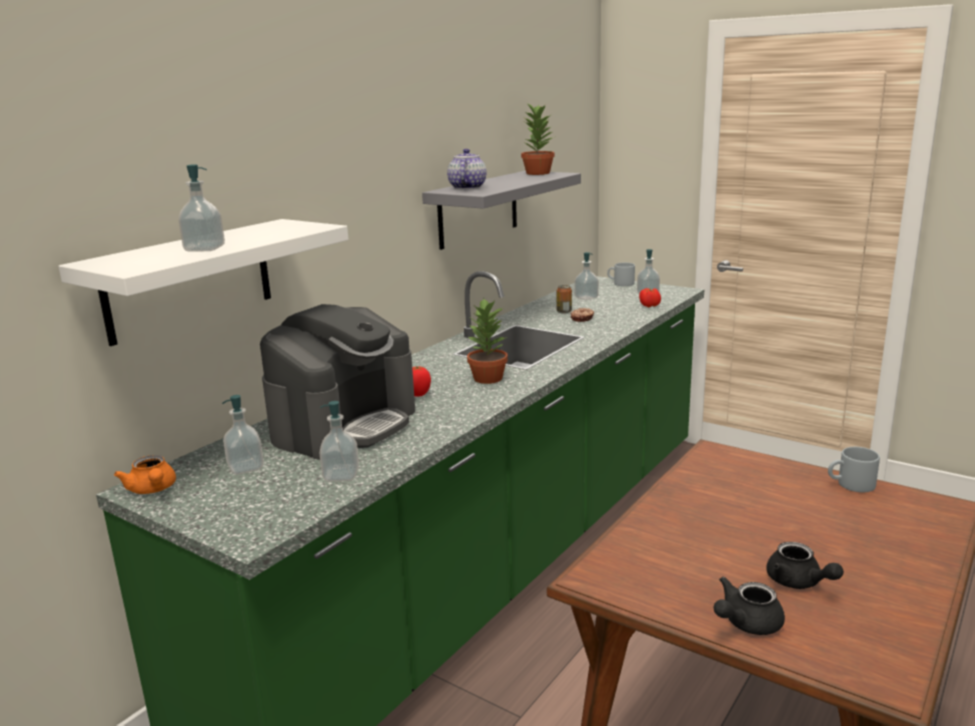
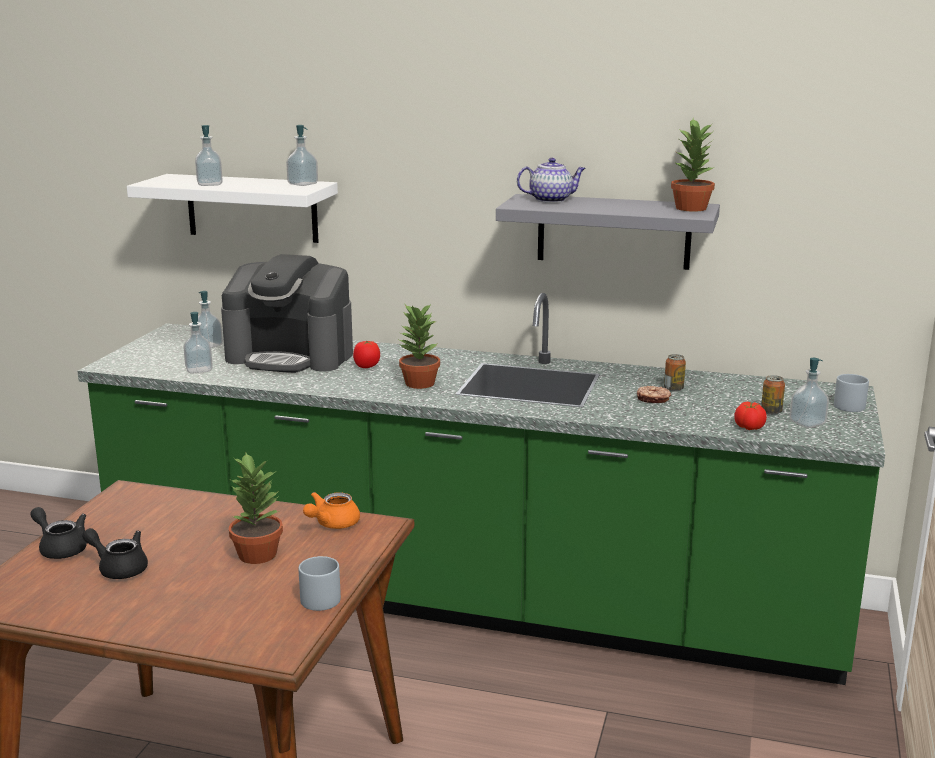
camera: 70 degrees right, 0 degrees up
(152, 490) = (172, 332): orange teapot -> orange teapot (332, 524)
(586, 298) = (749, 393): soap dispenser -> soap dispenser (302, 184)
(624, 298) = (771, 412): none -> can
(769, 506) = (256, 554): none -> potted plant
(798, 582) = (119, 568): black teapot -> black teapot turned 75 degrees clockwise

